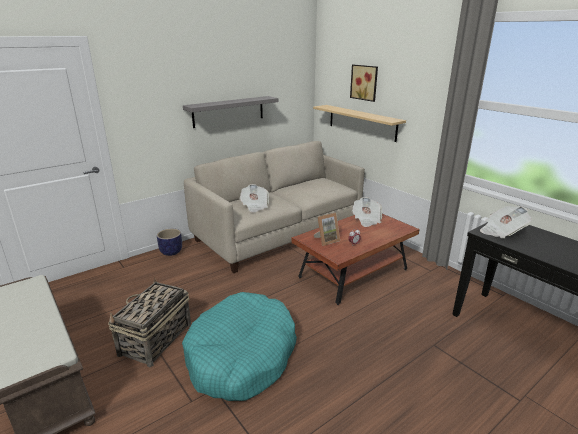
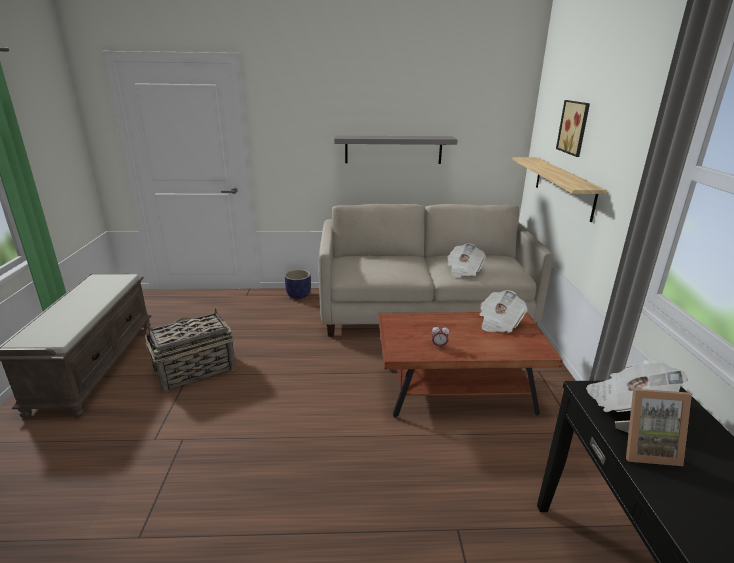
camera: 35 degrees right, 0 degrees up
(241, 356) = (238, 421): turquoise dog bed -> none
(254, 206) = (377, 266): newspaper -> newspaper (464, 270)
(326, 240) = (412, 329): picture frame -> picture frame (645, 448)

